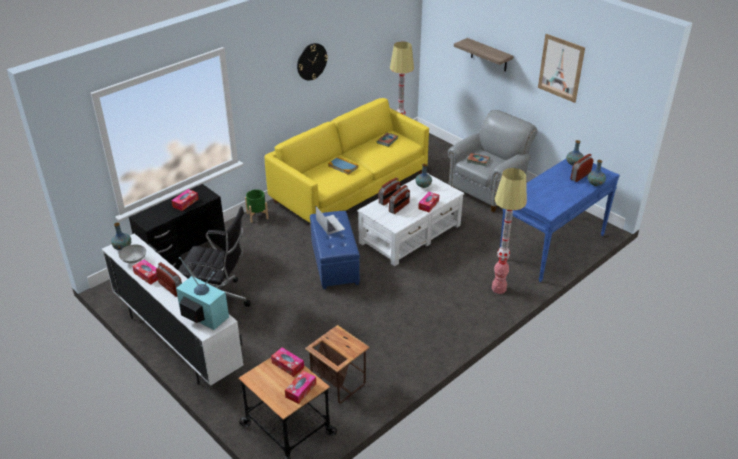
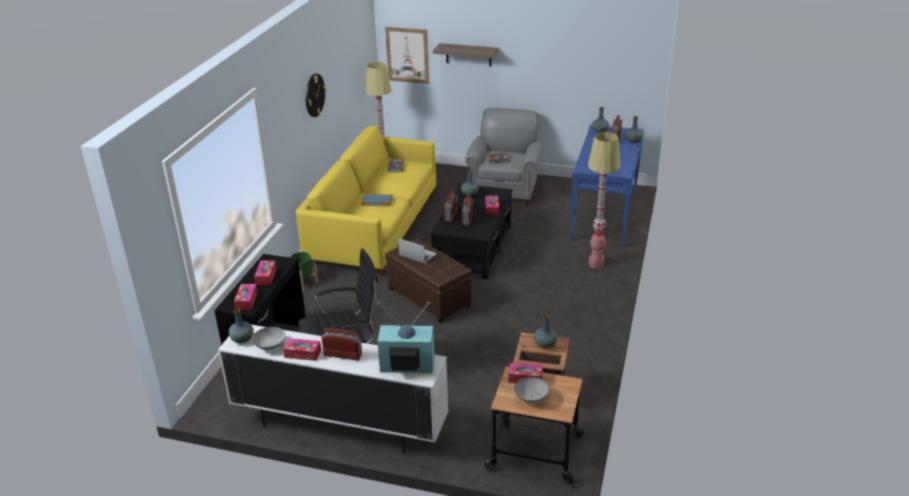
camera: 30 degrees left, 5 degrees down
(274, 384) = (530, 398): none -> grey bowl
(300, 390) = (561, 393): tissue box -> tissue box (246, 300)
(334, 264) = (429, 298): blue ottoman -> brown ottoman
(344, 344) = (545, 345): none -> vase
(411, 234) = (474, 247): white coffee table -> black coffee table
(561, 68) = (555, 46): picture -> picture (407, 55)

